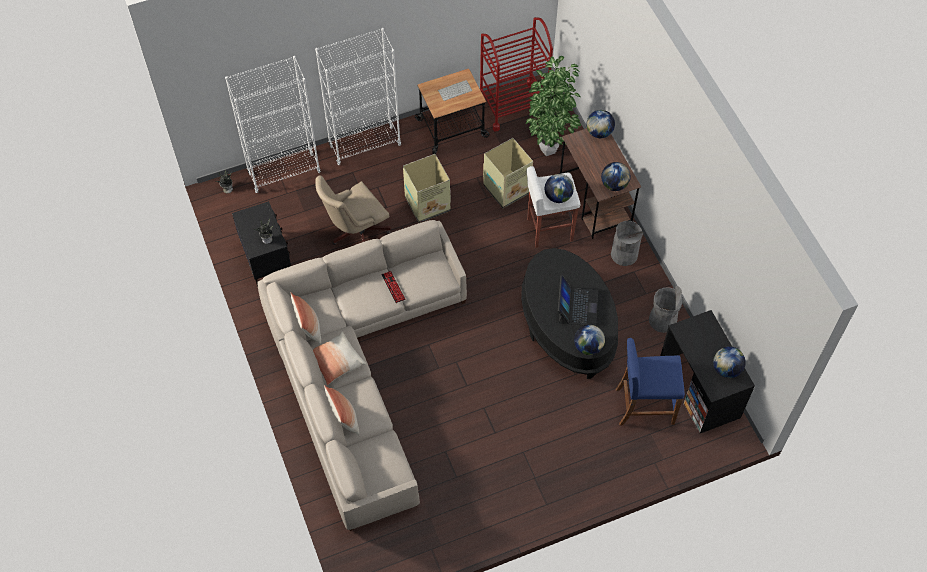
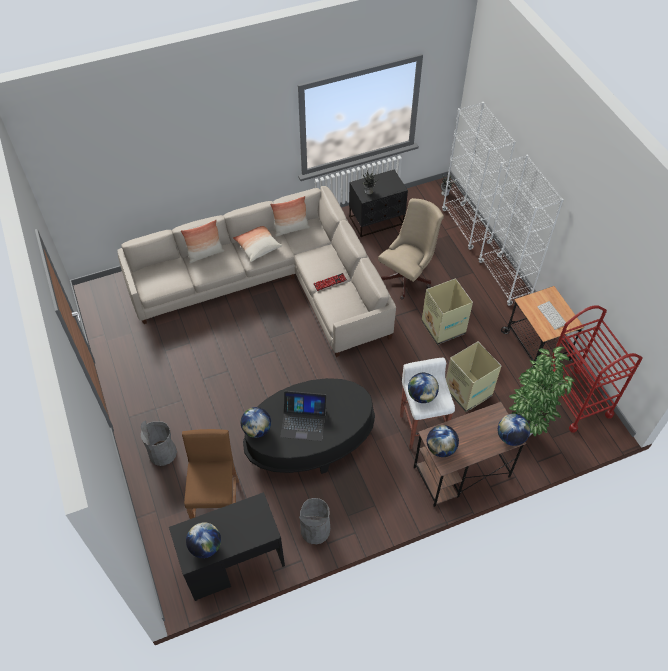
camera: 90 degrees right, 5 degrees down
(355, 233) = (407, 276): beige office chair -> beige office chair turned 75 degrees clockwise
(624, 254) = (395, 497): grey trash can -> grey trash can (162, 453)
(644, 406) = (217, 505): blue stool -> brown stool

